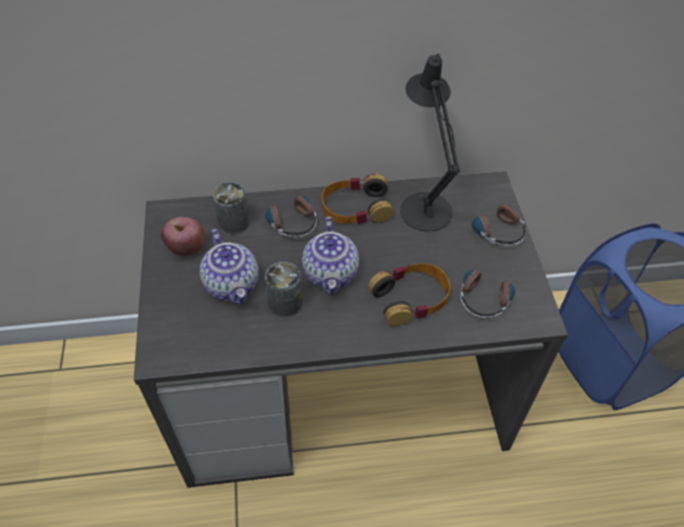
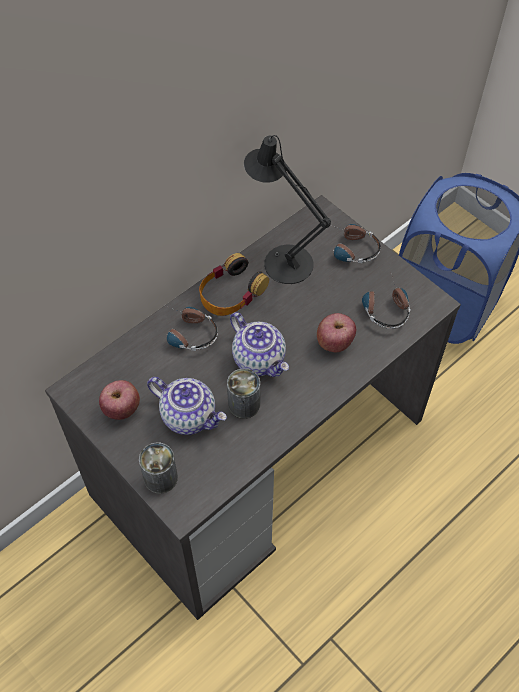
camera: 35 degrees left, 5 degrees up
(234, 222) = (142, 363): can -> can (160, 477)
(411, 298) = (334, 342): headphones -> apple

